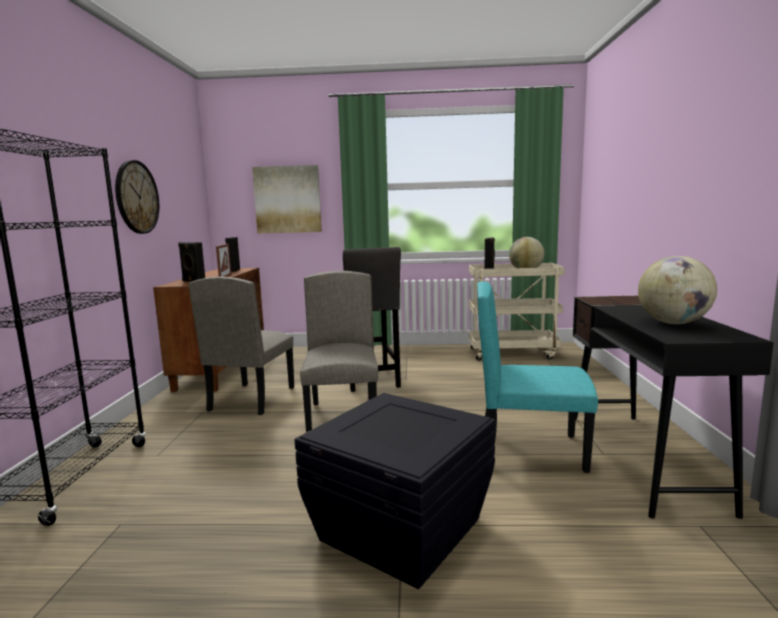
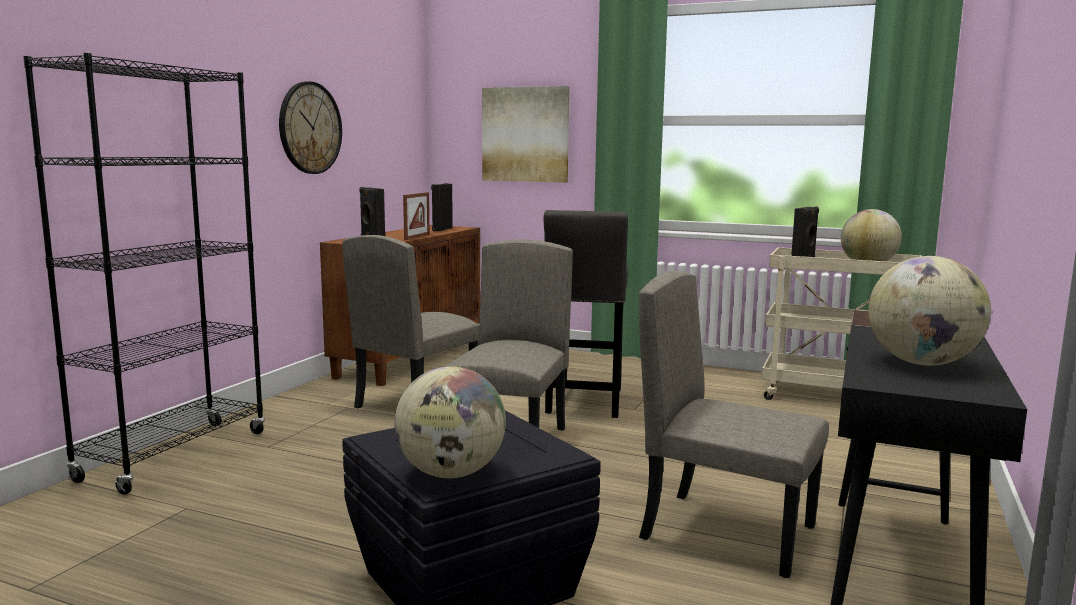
camera: 20 degrees right, 0 degrees up
(412, 450) = (451, 473): none -> globe
(530, 450) = (728, 532): turquoise chair -> beige chair

